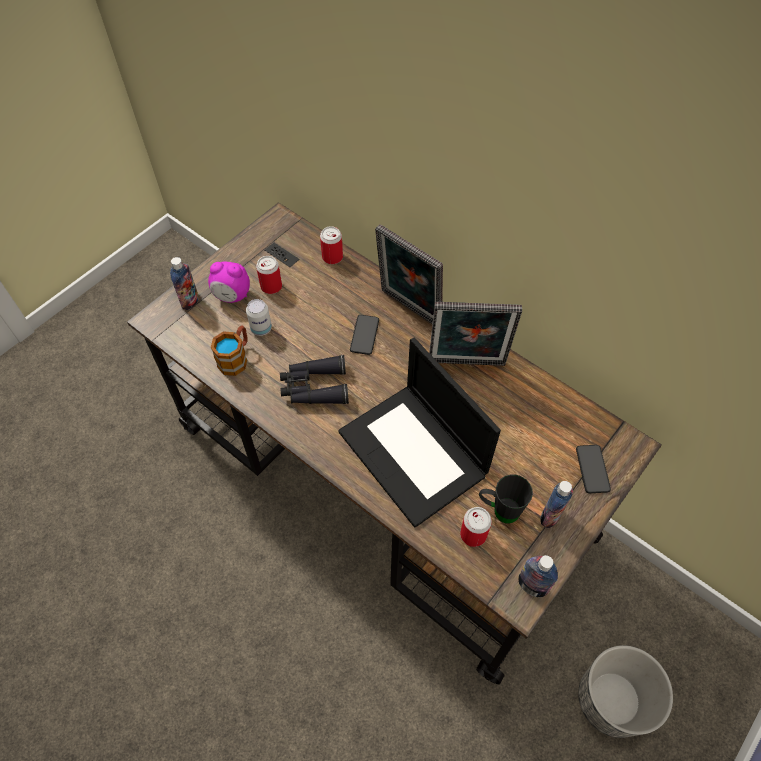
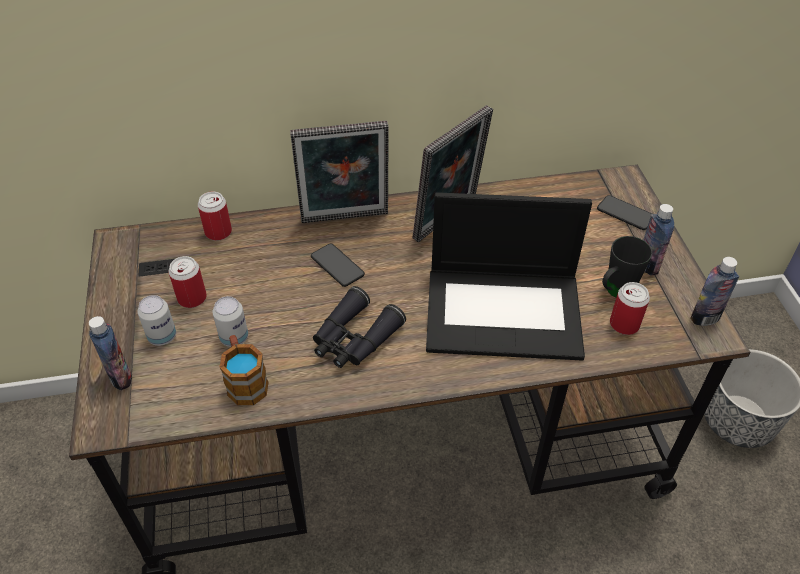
camera: 50 degrees left, 10 degrees down
(232, 296) = (162, 337): alarm clock -> can

